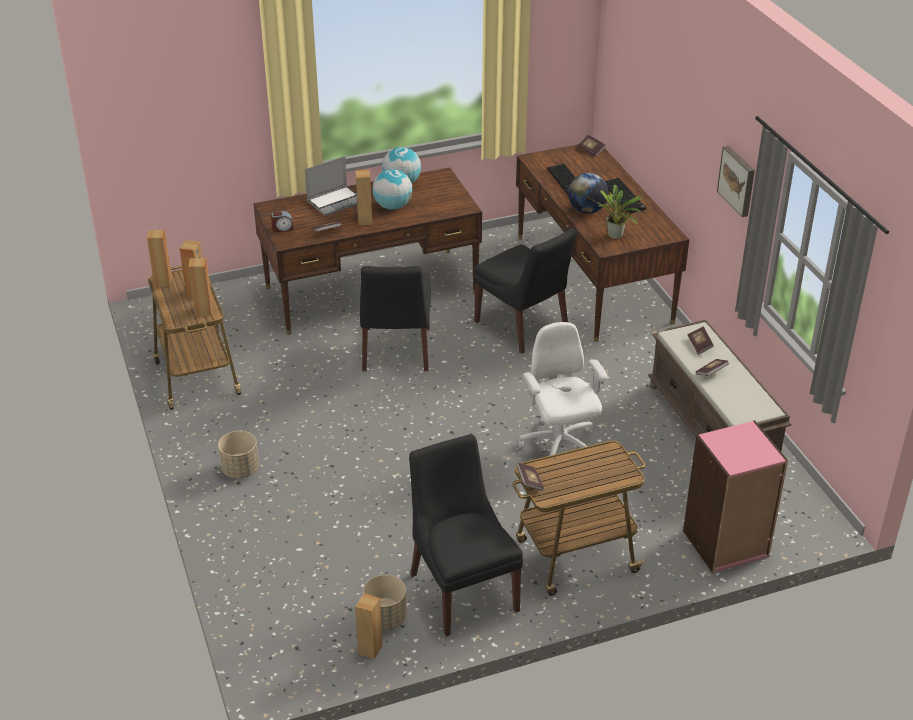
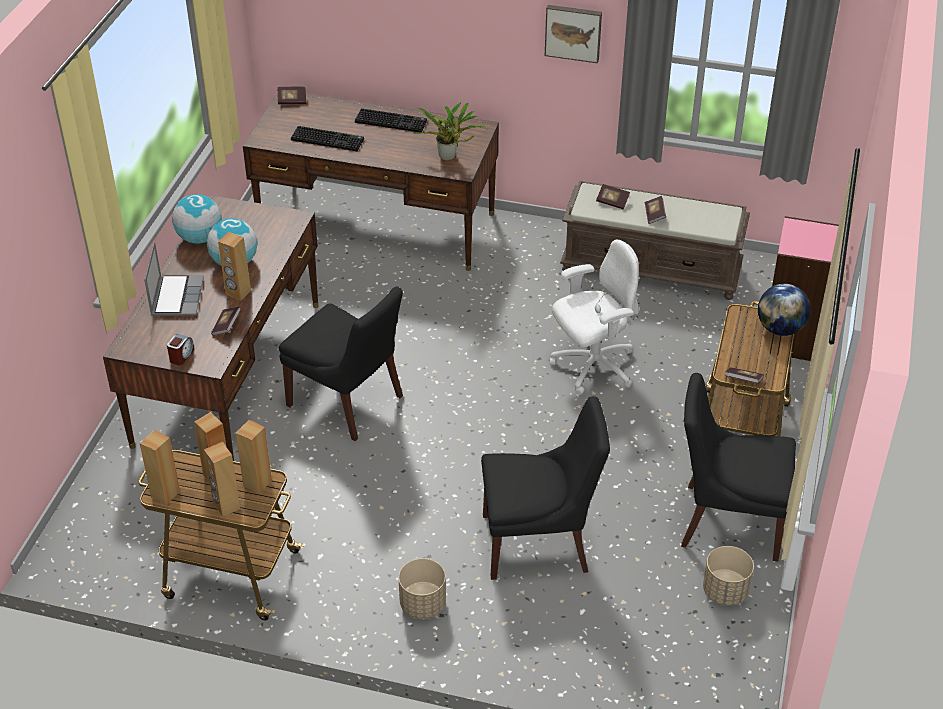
camera: 55 degrees left, 5 degrees up
(370, 649) = (758, 621): brown speaker -> brown speaker (226, 506)
(523, 327) = (401, 302): black chair -> black chair (539, 543)
(559, 446) = (592, 367): white office chair -> white office chair turned 135 degrees clockwise
(587, 210) = (388, 152): globe -> globe (780, 329)

